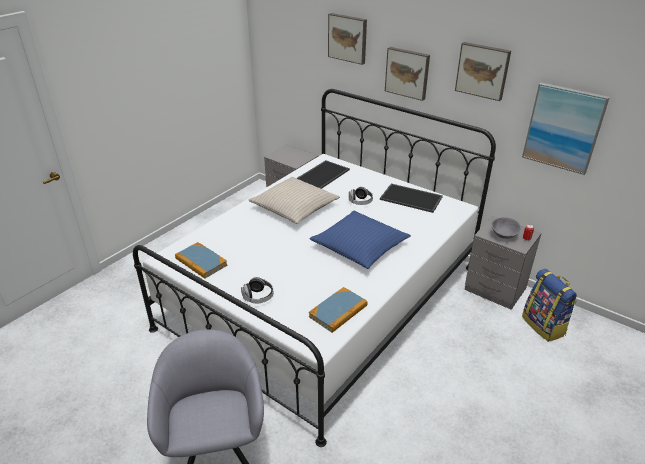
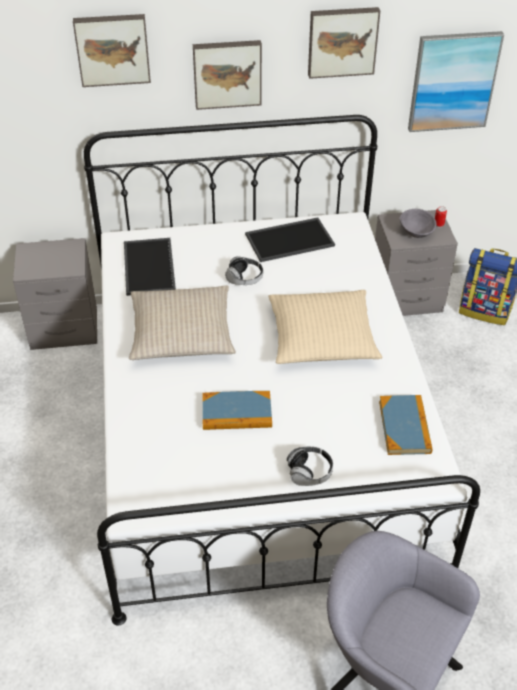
camera: 45 degrees left, 10 degrees up
(201, 262) = (183, 480): book -> book (236, 413)
(359, 246) = (322, 337): blue pillow -> beige pillow

